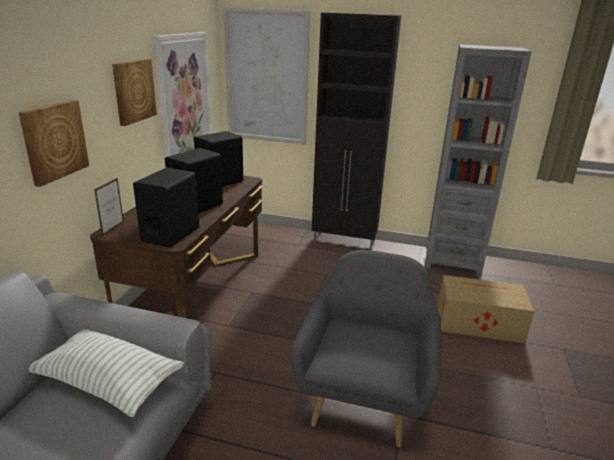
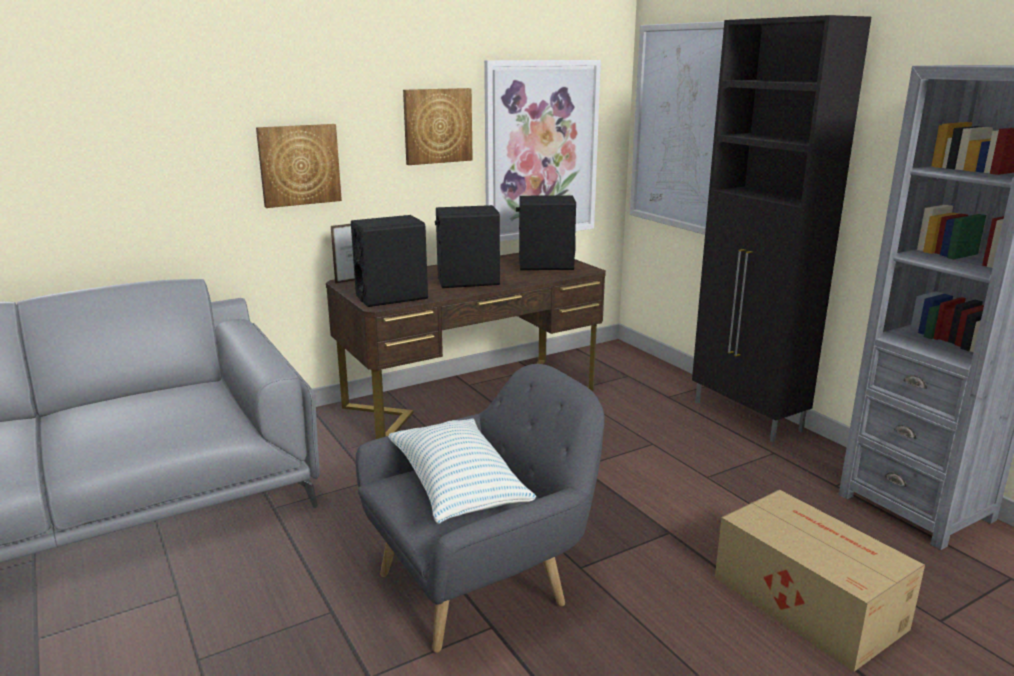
camera: 45 degrees right, 5 degrees down
(108, 382) = (198, 405): pillow -> pillow (457, 487)

